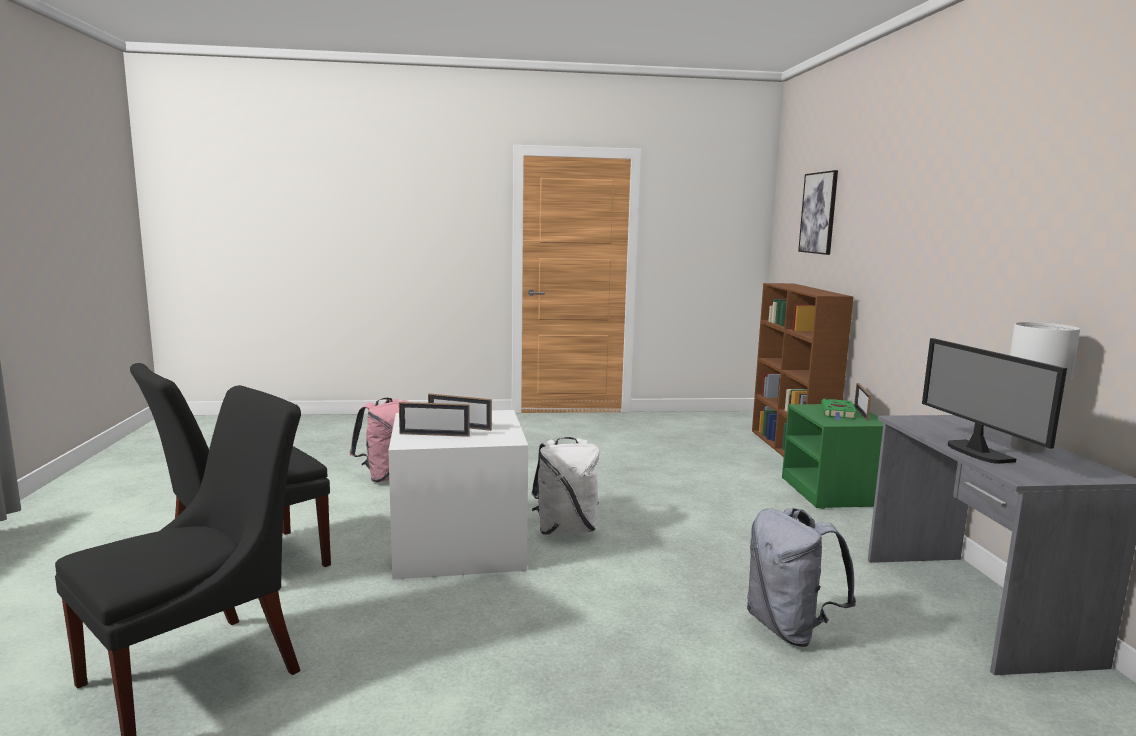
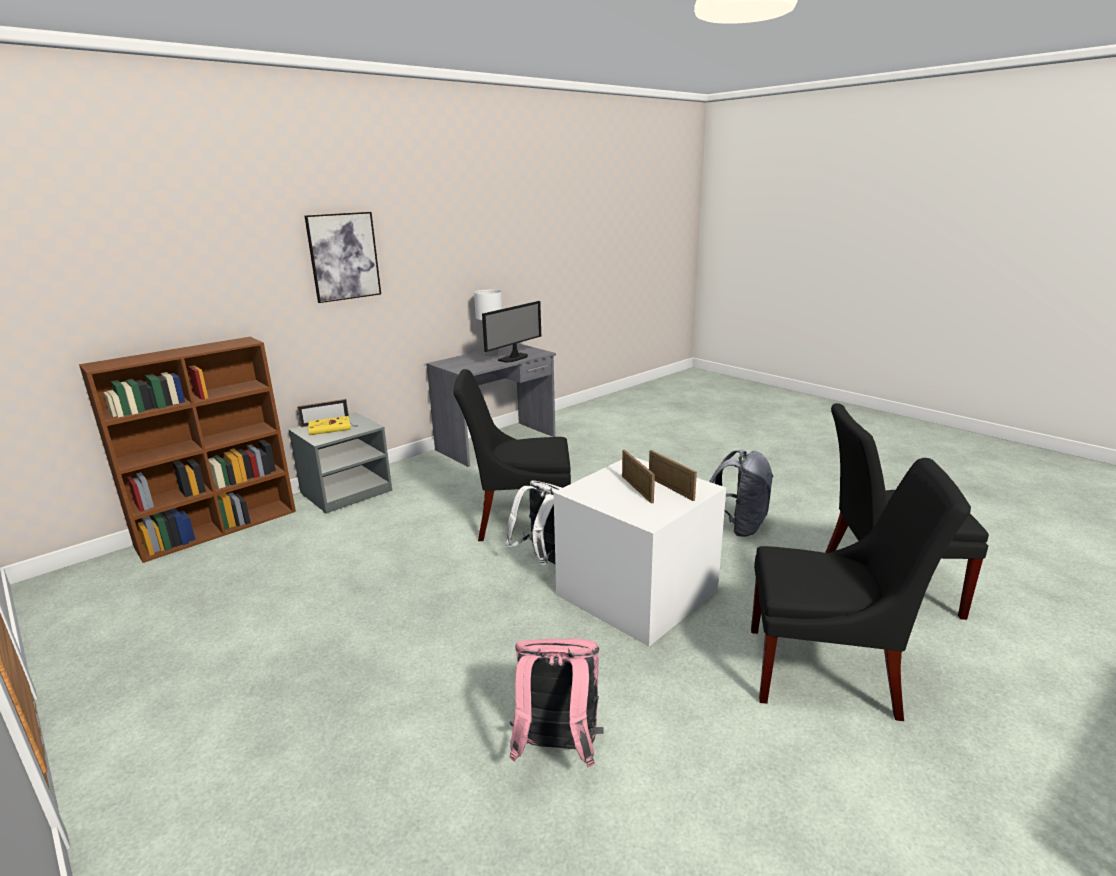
camera: 125 degrees left, 10 degrees up
(670, 543) = (518, 519): none -> black chair
(789, 629) = (576, 470): grey backpack -> grey backpack (738, 526)
(818, 213) = (105, 262): picture -> picture (343, 256)
(833, 492) = (346, 492): green nightstand -> grey nightstand
(838, 412) = (331, 428): green book -> yellow book

